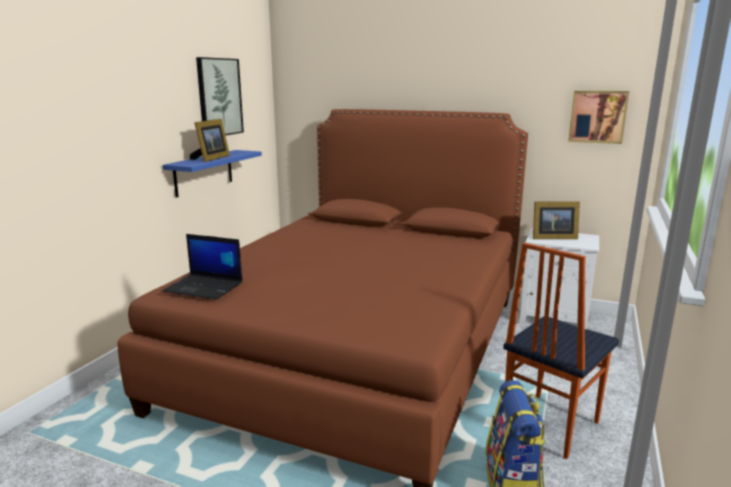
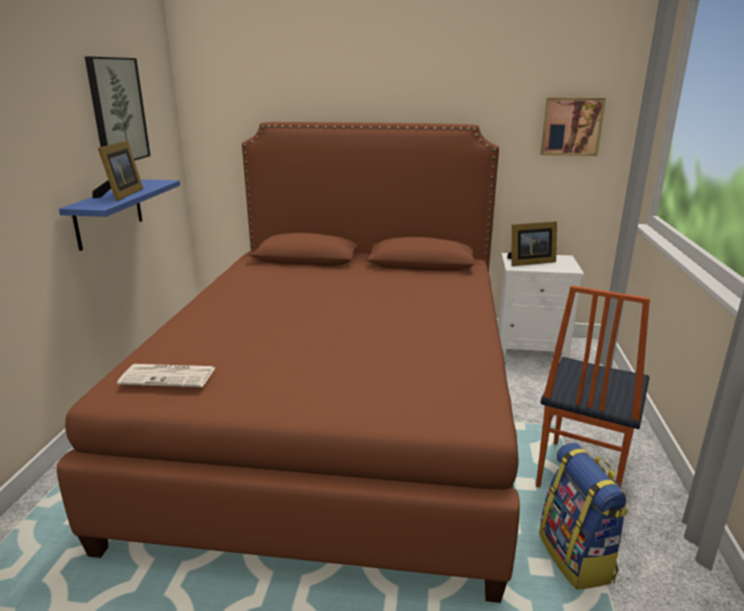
camera: 15 degrees left, 5 degrees up
(205, 287) = (169, 376): laptop -> newspaper

